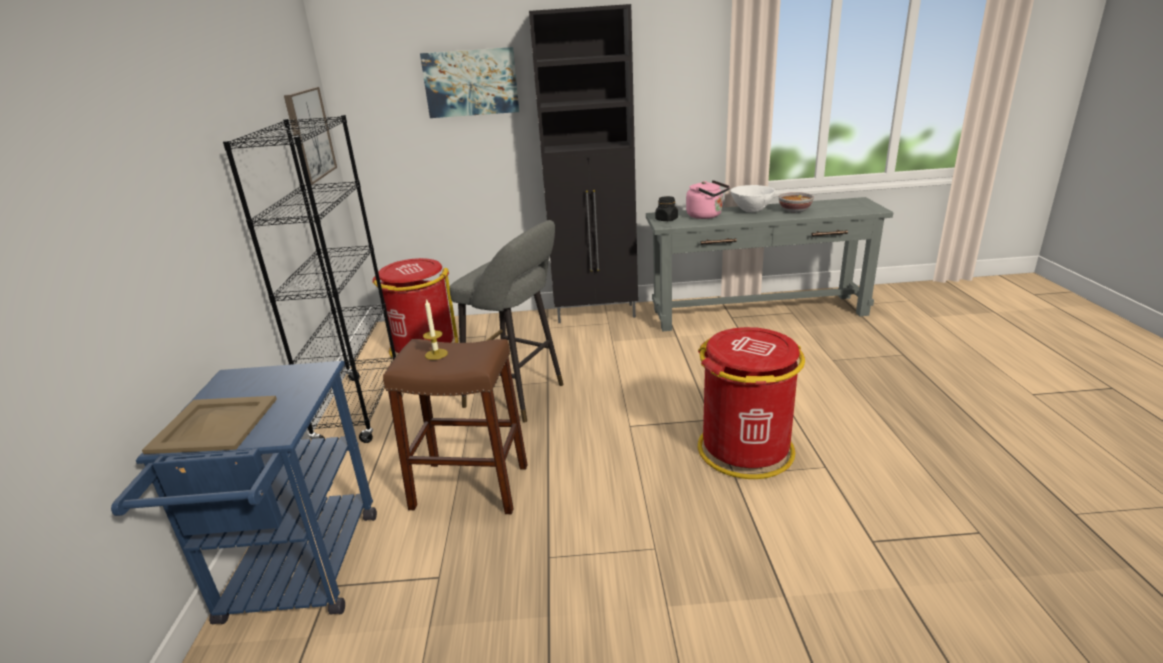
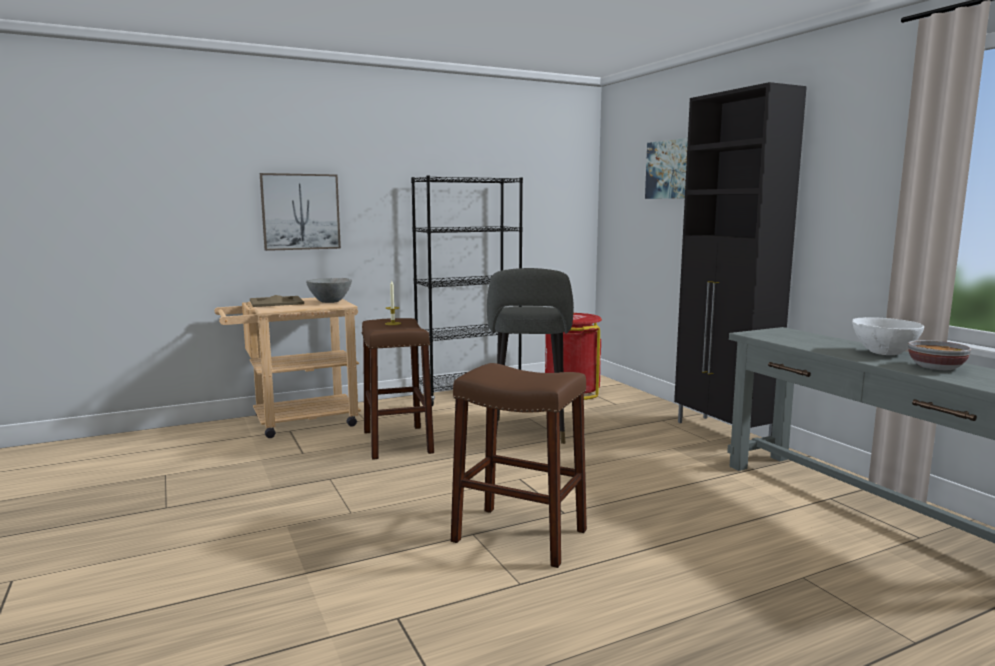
camera: 65 degrees right, 15 degrees down
(283, 377) = (330, 302): none -> grey bowl
(297, 577) = (295, 422): blue cart -> beige cart
(309, 134) = (549, 198): picture -> picture (300, 212)
(666, 219) = (771, 333): black jar -> none
(706, 216) = (818, 342): pink kettle -> none
(745, 450) = (520, 536): red trash can -> brown stool

